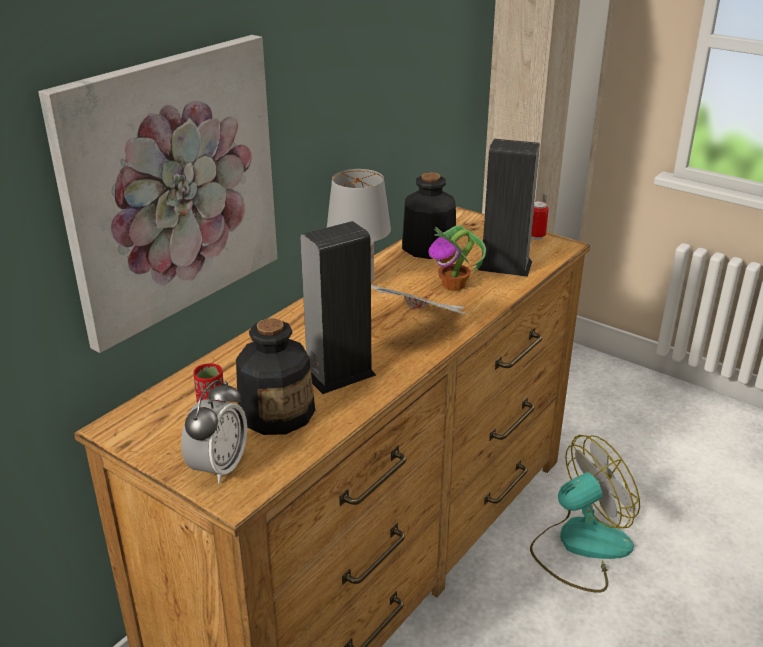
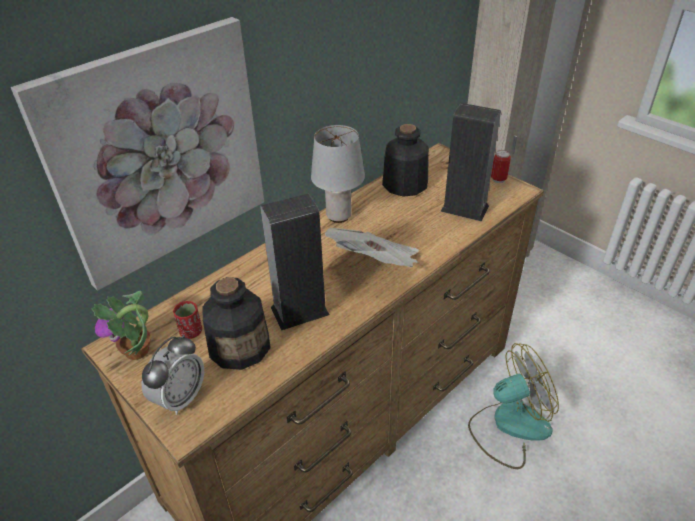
camera: 10 degrees right, 10 degrees up
(454, 285) = (417, 226): potted plant -> potted plant (137, 351)

